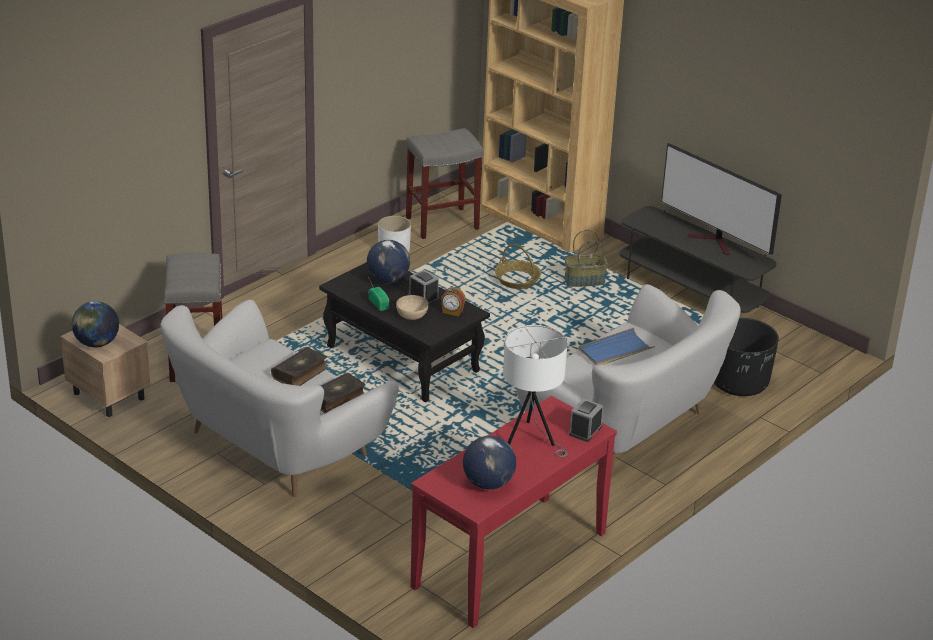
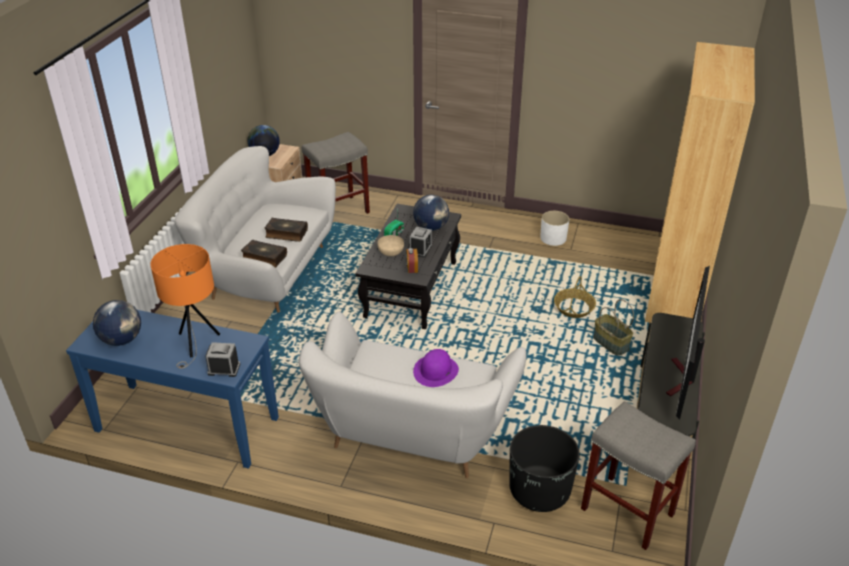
camera: 65 degrees right, 5 degrees up
(443, 223) = (615, 247): grey stool -> grey stool (628, 512)
(510, 560) = (187, 424): red console table -> blue console table
(532, 439) = (195, 344): white table lamp -> orange table lamp
(615, 350) = (436, 370): blue tray -> purple hat

